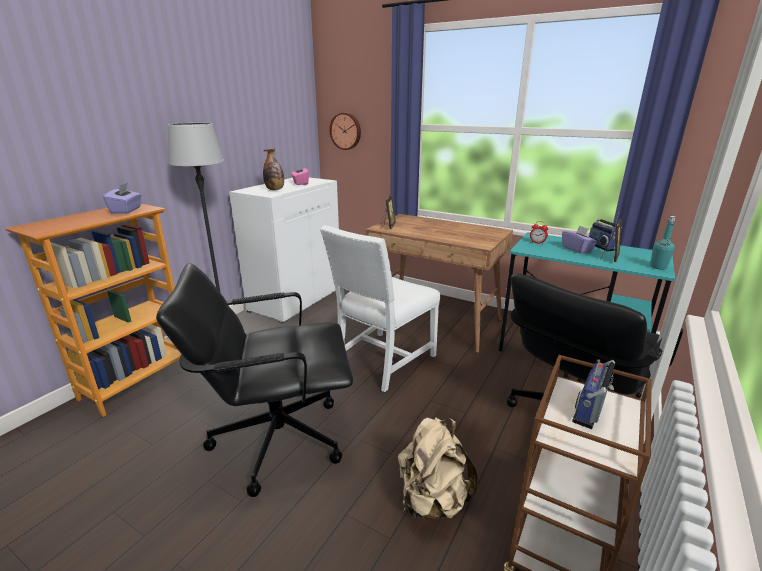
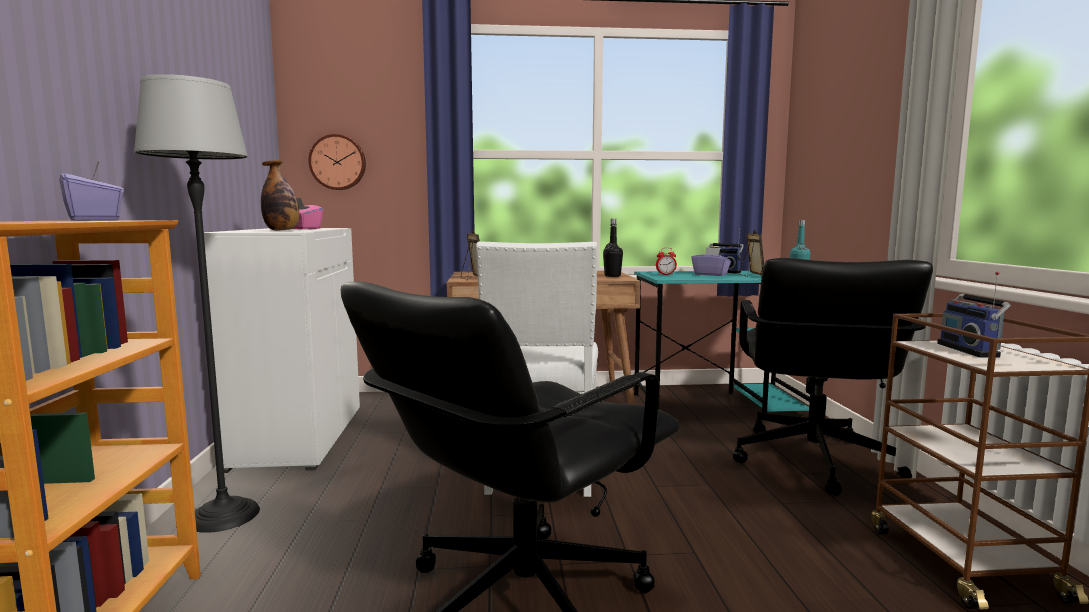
camera: 35 degrees left, 15 degrees down
(432, 500) = (804, 574): beige backpack -> none
(486, 239) = (612, 276): none -> black bottle

